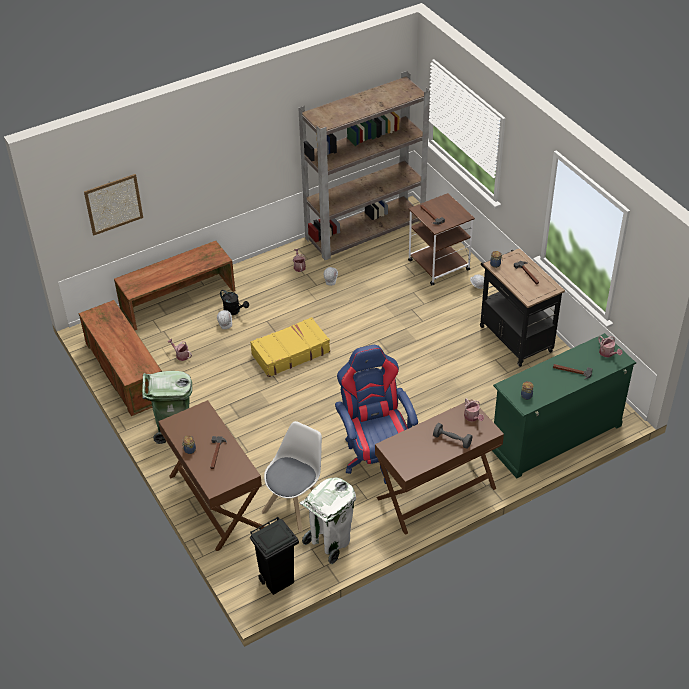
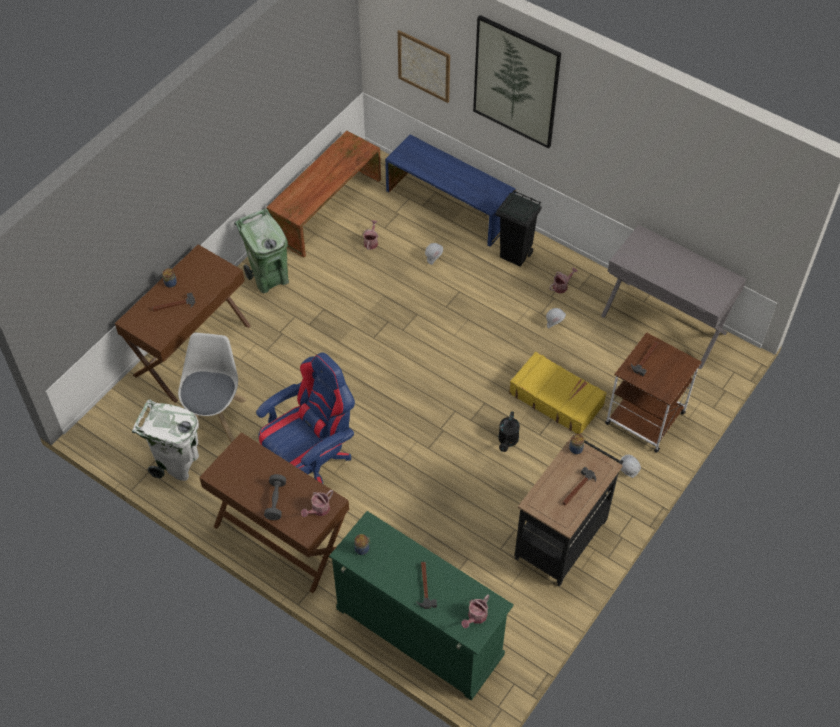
camera: 65 degrees right, 10 degrees up
(178, 299) = (450, 205): brown bench -> blue bench
(195, 148) = (516, 82): none -> picture
(234, 311) = (458, 258): black watering can -> black watering can (507, 441)
(278, 581) = (115, 438): black trash can -> black trash can (515, 255)
(290, 353) = (422, 330): yellow suitcase -> yellow suitcase (556, 398)
(296, 504) = (215, 416): chair -> chair turned 90 degrees counterclockwise
(365, 229) = (664, 324): brown bookcase -> grey desk

